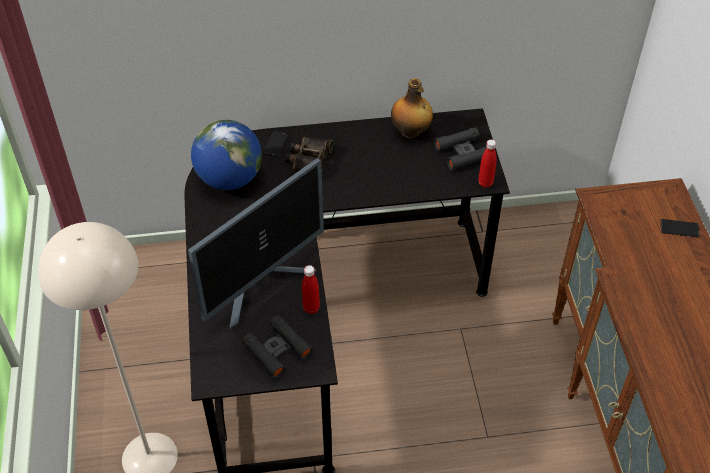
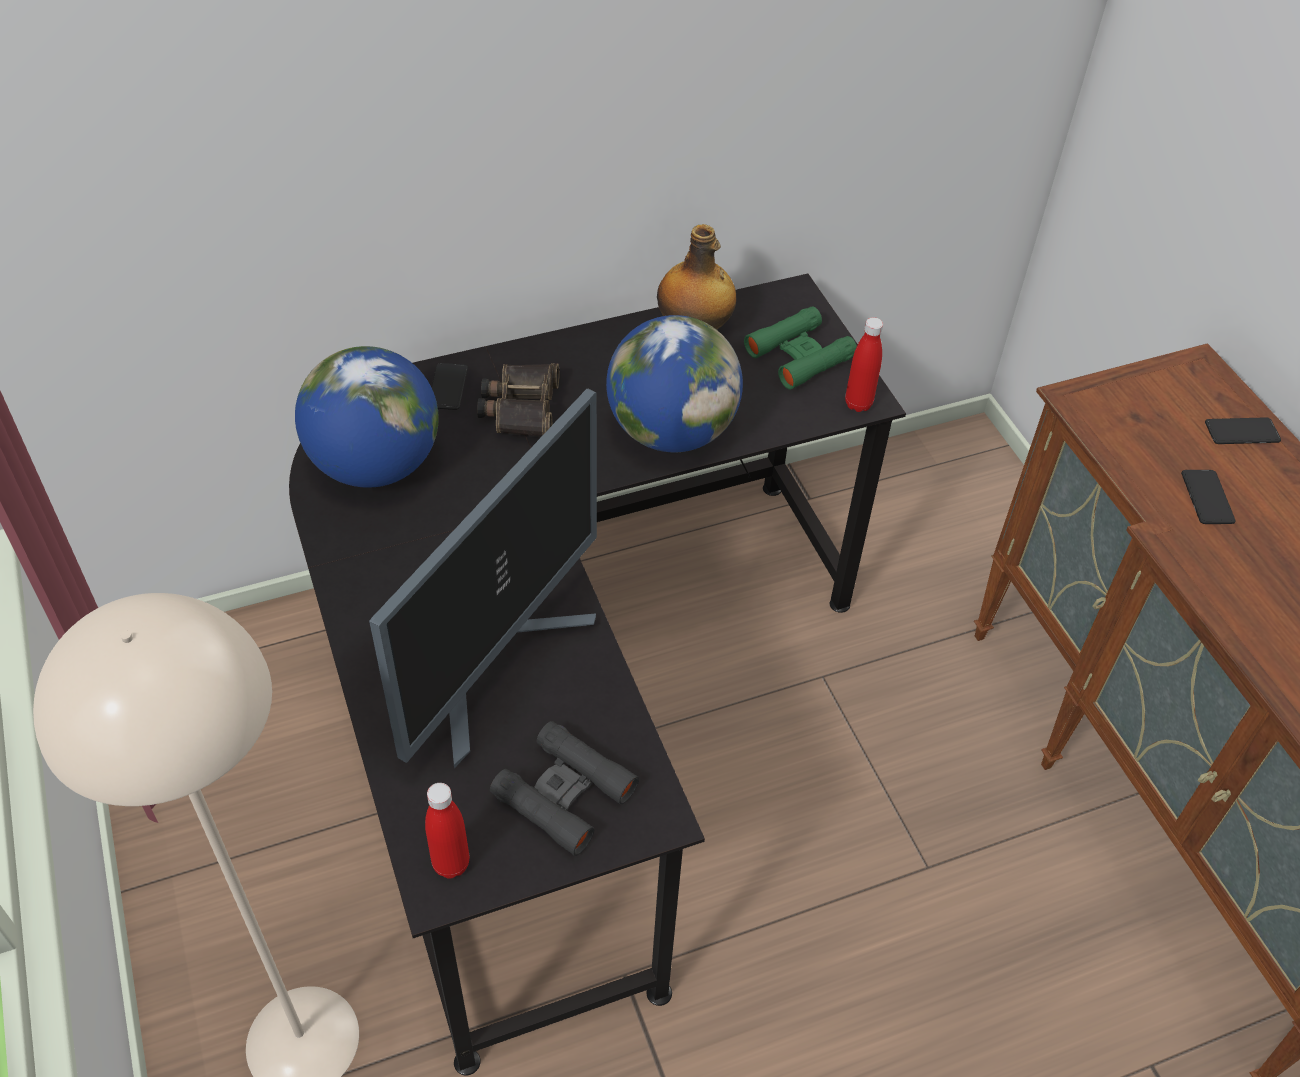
camera: 15 degrees left, 0 degrees up
(311, 308) = (607, 694): red bottle -> red bottle (451, 864)
(382, 184) = (671, 432): none -> globe
(462, 153) = (799, 355): black binoculars -> green binoculars
(644, 260) = (1207, 498): none -> phone

